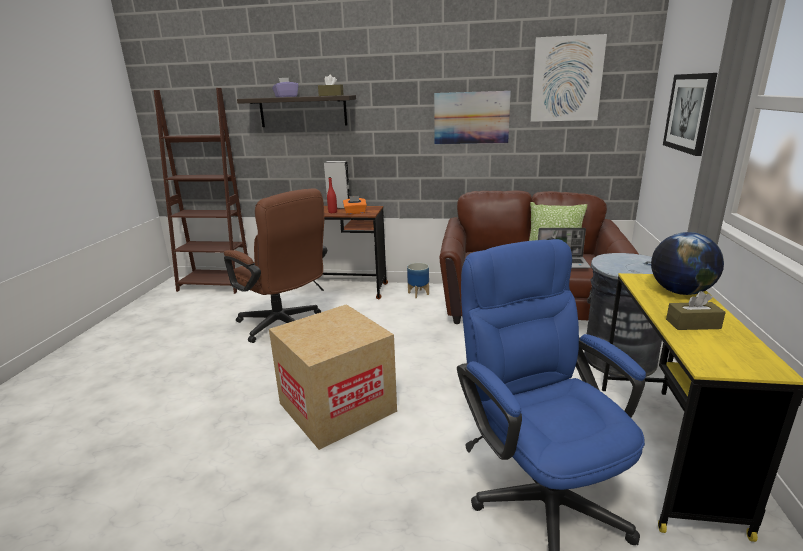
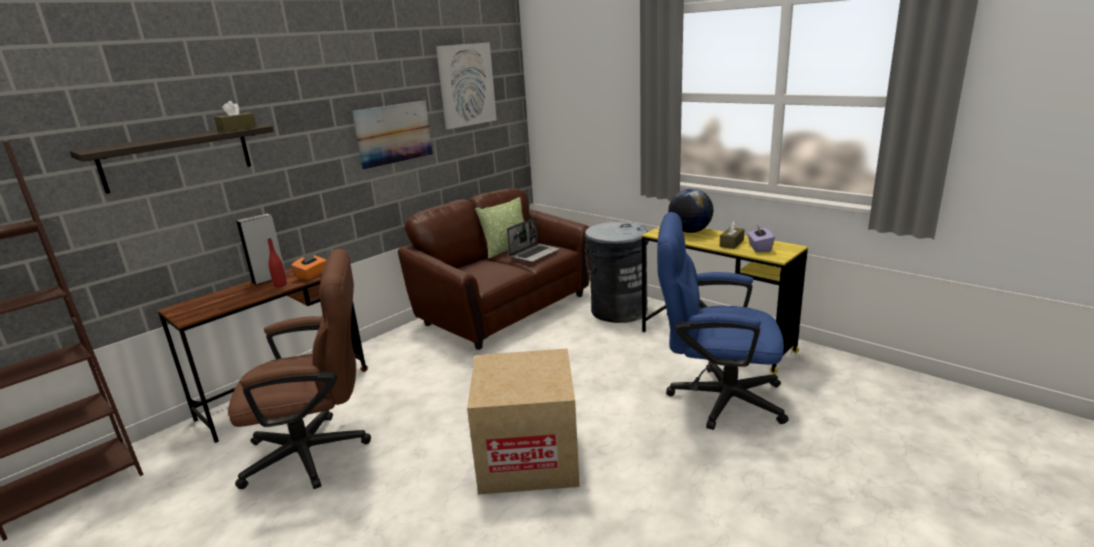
camera: 55 degrees left, 0 degrees up
(286, 97) = (159, 139): purple tissue box -> purple tissue box (759, 248)
(418, 293) = (394, 346): planter -> none
(689, 112) = (591, 106): picture -> none

